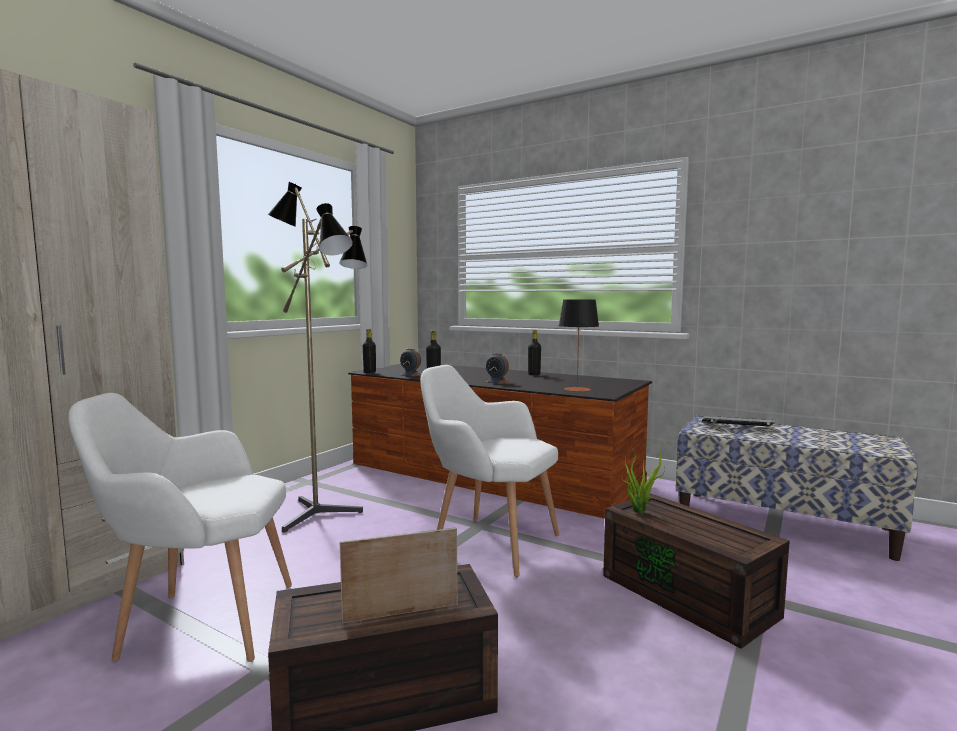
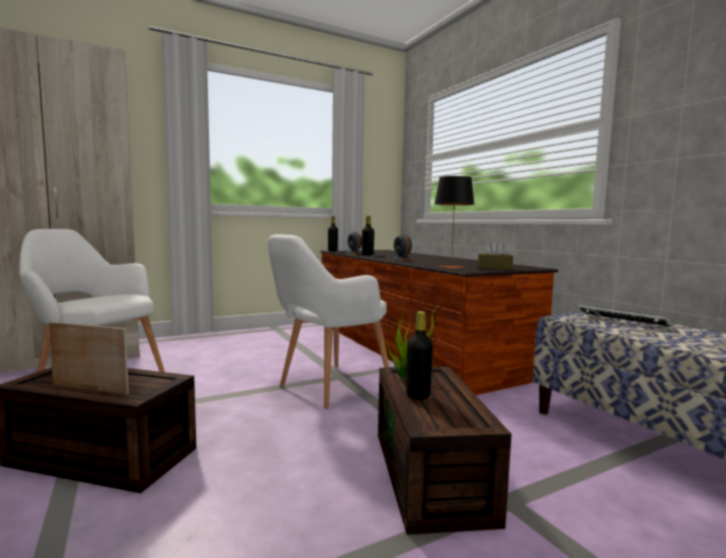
camera: 30 degrees right, 0 degrees up
(324, 511) = (256, 346): floor lamp -> none
(488, 542) = (328, 388): white armchair -> white armchair turned 105 degrees counterclockwise
(534, 374) = (454, 259): black bottle -> black bottle (418, 395)
(611, 386) = (494, 268): none -> brown tissue box

